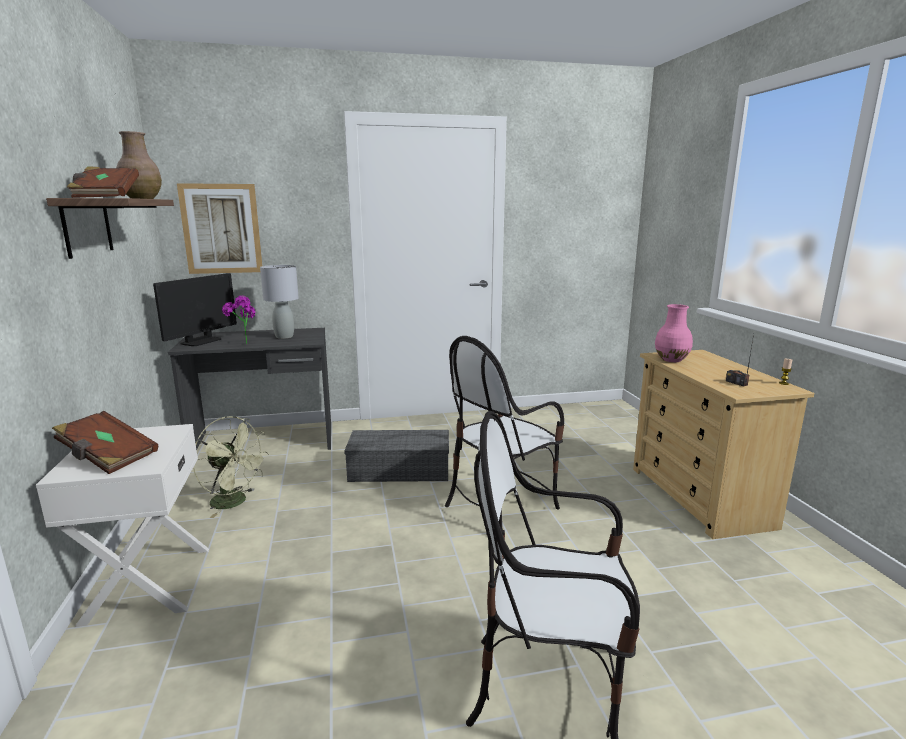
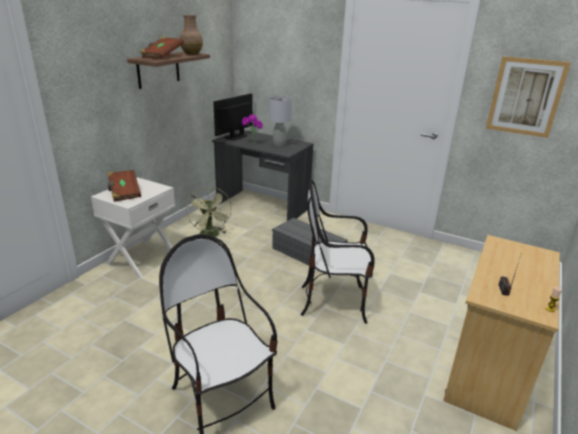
camera: 40 degrees right, 10 degrees up
(201, 341) = (235, 137): monitor -> monitor turned 150 degrees clockwise
(221, 229) = (264, 66): picture -> picture (525, 97)
(672, 360) = (500, 250): pink vase -> none

